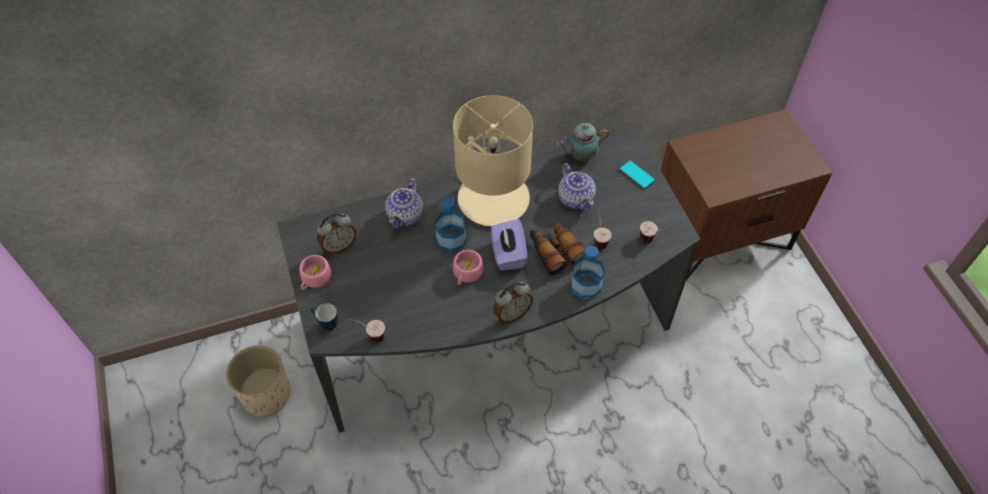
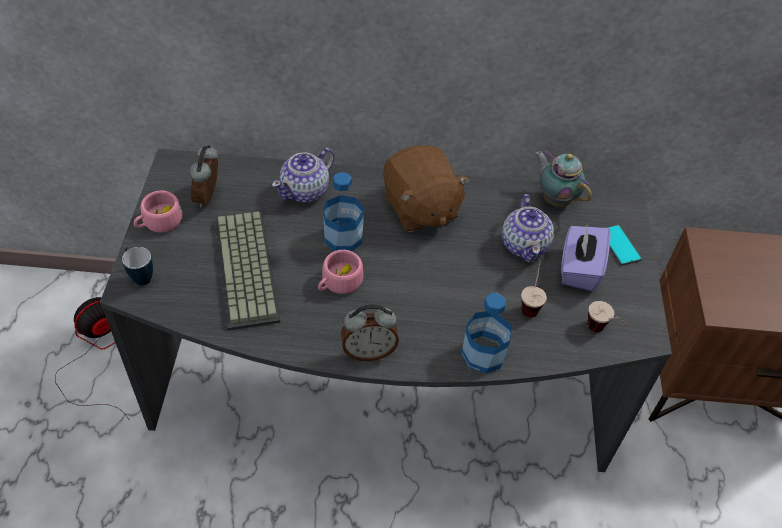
camera: 20 degrees right, 5 degrees down
(266, 394) = (96, 355): beige planter -> fan
(339, 246) = (209, 197): alarm clock -> alarm clock turned 105 degrees clockwise
(369, 336) = (180, 310): cup -> none
(400, 290) = (248, 270): none -> keyboard
(492, 198) = (420, 209): beige table lamp -> brown plush toy
(508, 254) = (403, 279): purple tissue box -> purple tissue box (579, 269)
(555, 250) = (466, 296): binoculars -> none
(580, 156) = (555, 199): teapot -> teapot turned 45 degrees clockwise

